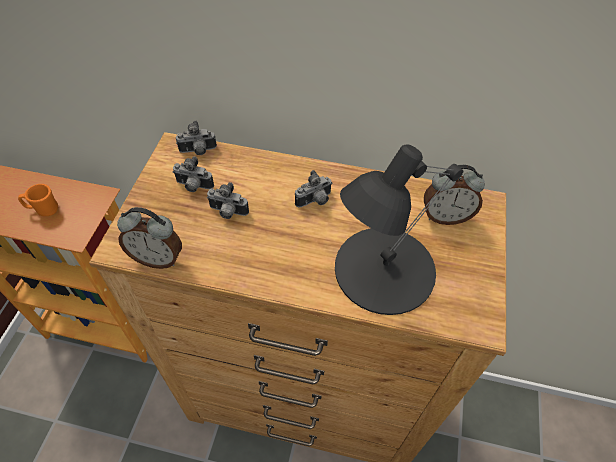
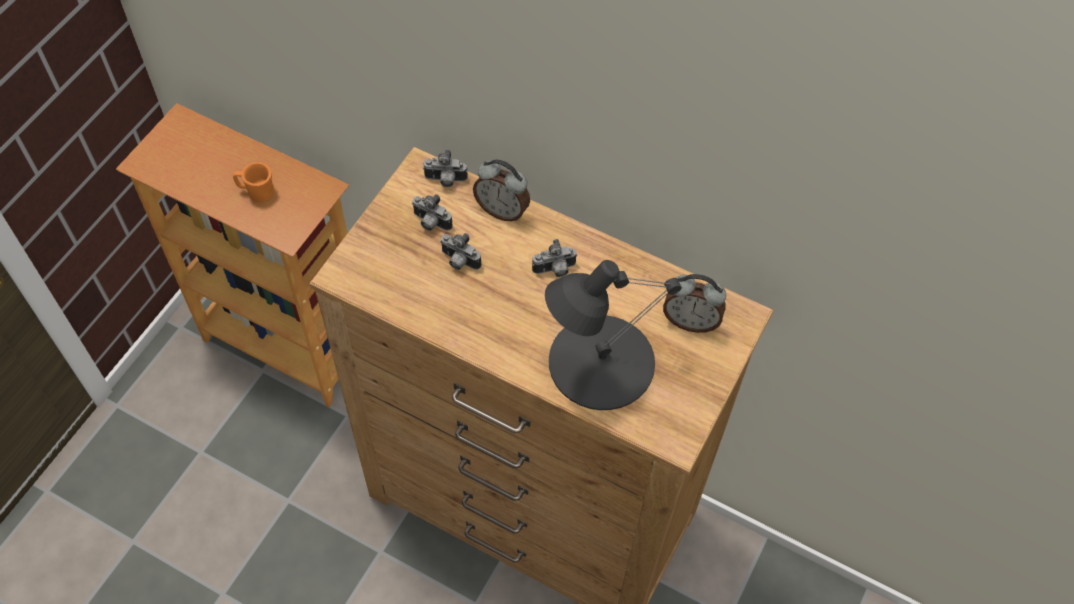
camera: 15 degrees right, 5 degrees up
(158, 258) = (377, 295): alarm clock -> alarm clock (502, 210)

